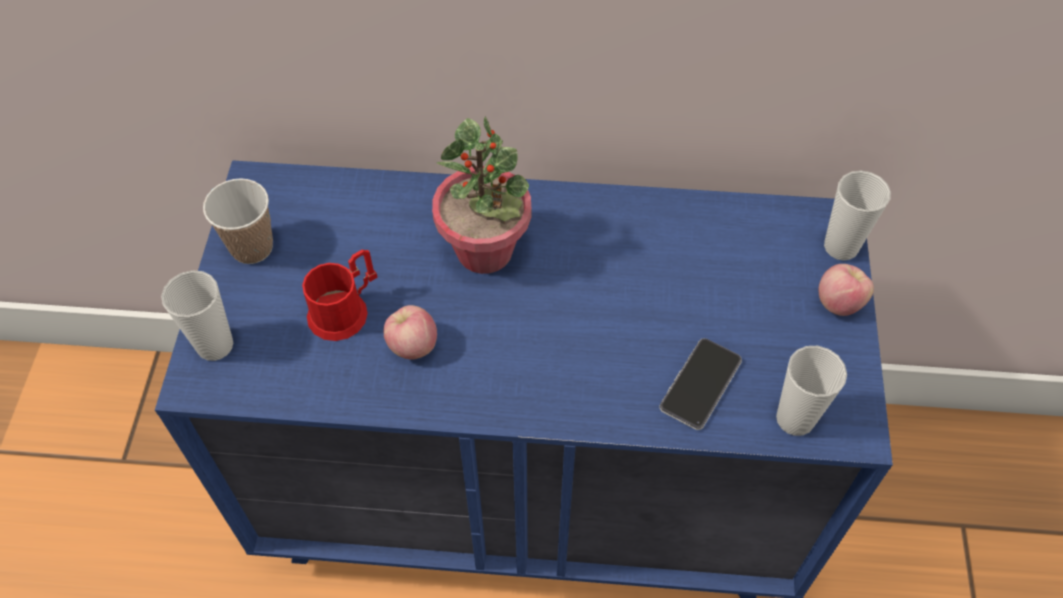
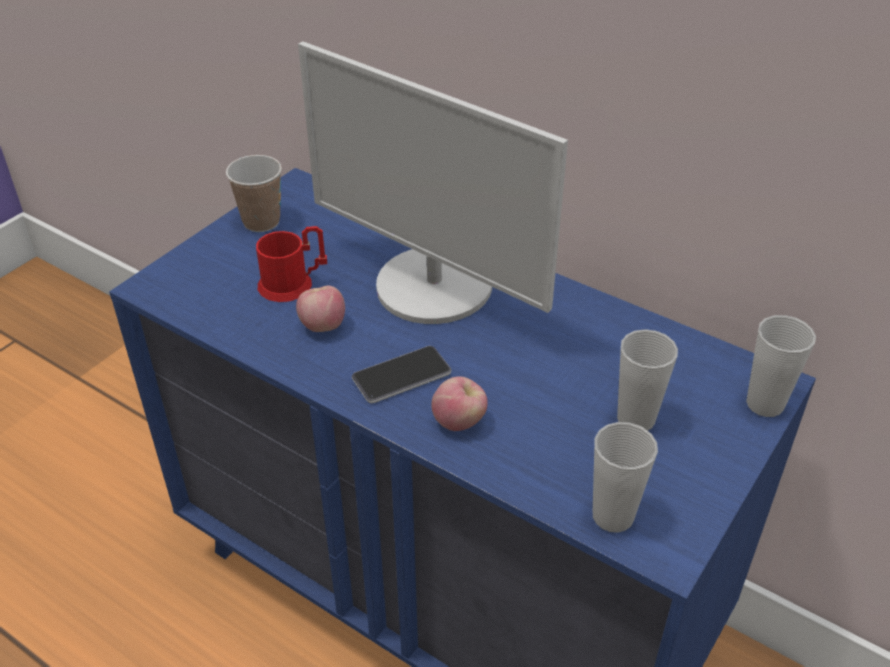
camera: 30 degrees right, 15 degrees down
(215, 345) = (183, 269): cup -> cup (635, 419)
(485, 250) = (433, 287): potted plant -> monitor
(700, 384) = (542, 451): phone -> phone (401, 376)
(839, 303) = (729, 445): apple -> apple (459, 422)

